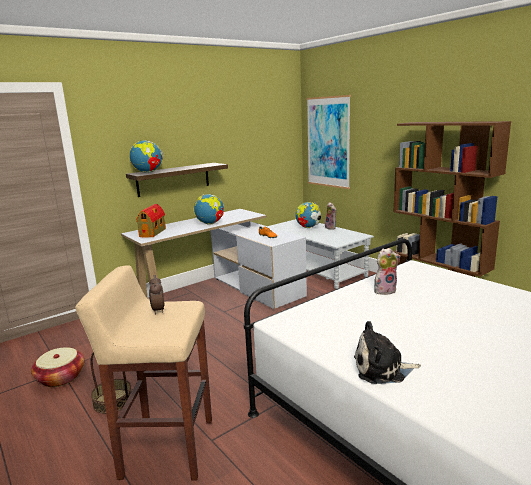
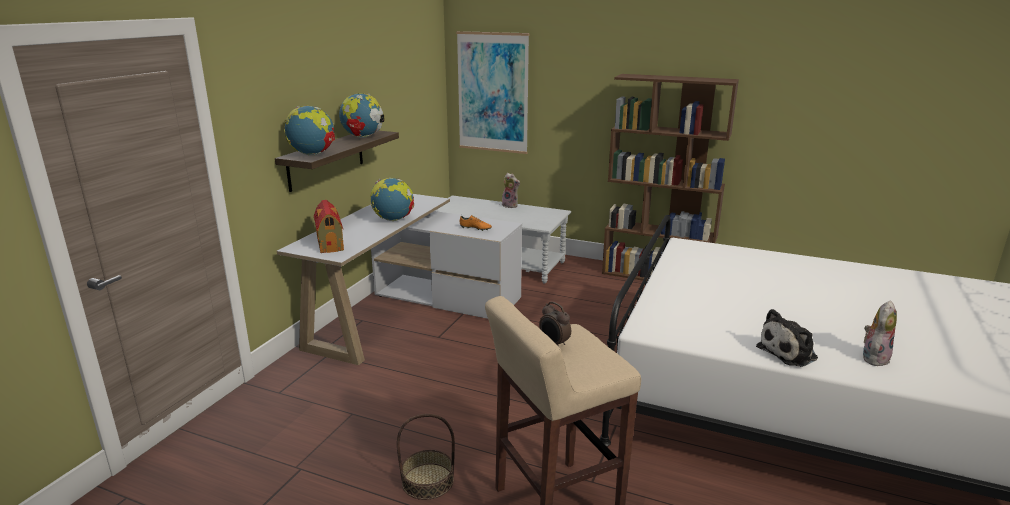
camera: 30 degrees left, 5 degrees up
(61, 377) = (313, 477): basket -> none
(308, 227) = (482, 208): globe -> globe (363, 137)
(385, 290) = (693, 276): plush toy -> plush toy (874, 357)

